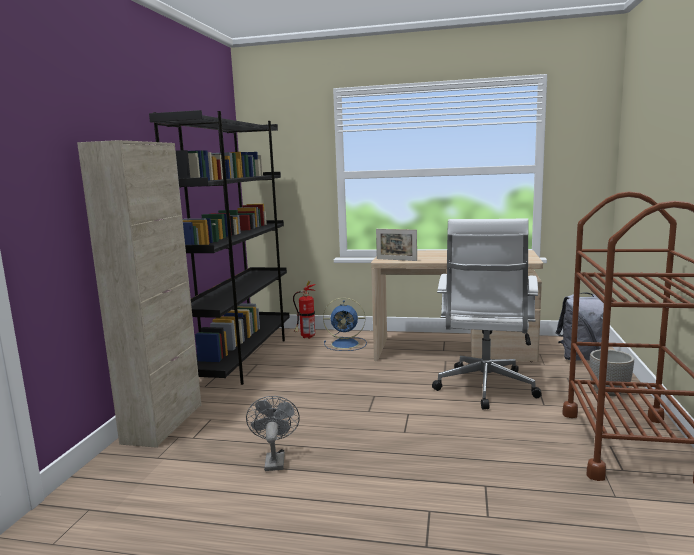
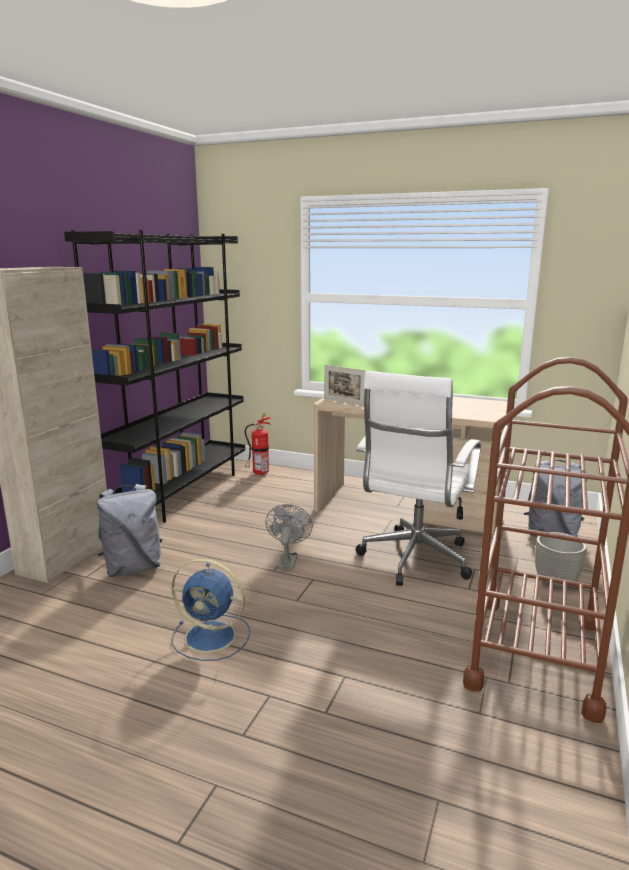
camera: 10 degrees right, 5 degrees up
(236, 425) = (133, 568): none -> grey backpack
(274, 459) = (149, 613): grey fan -> grey fan (288, 560)
(346, 344) = (296, 486): blue fan -> blue fan (212, 637)

